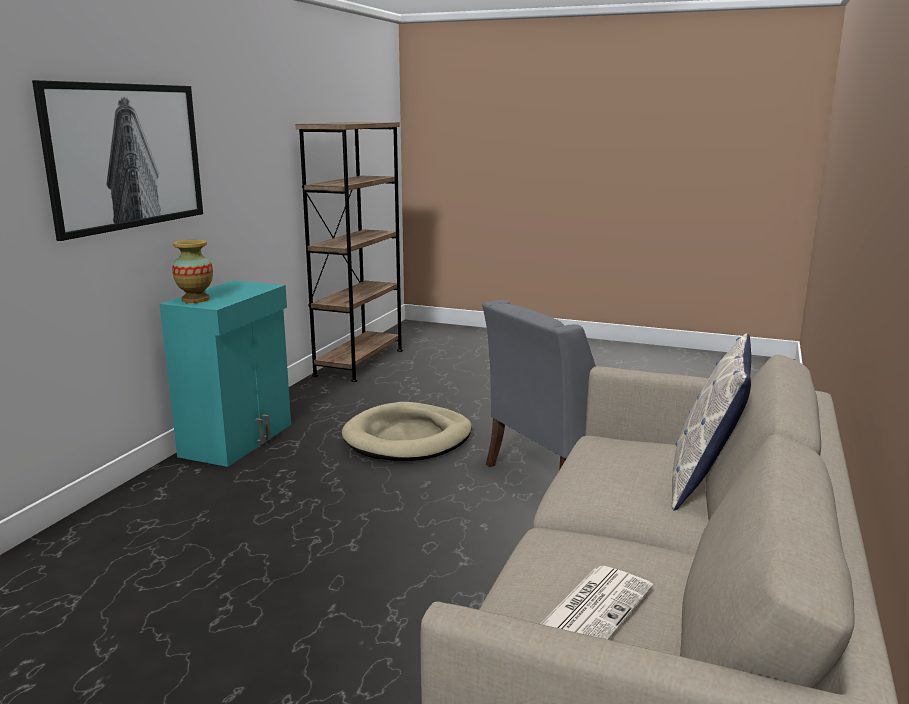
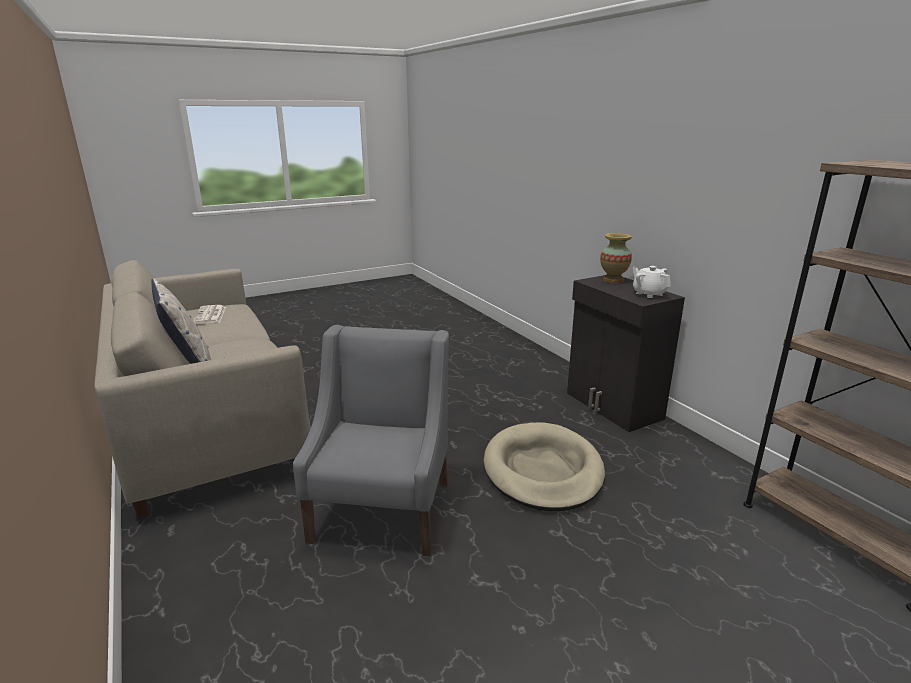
camera: 130 degrees right, 5 degrees up
(127, 156) = (624, 163): picture -> none
(238, 287) = (648, 294): none -> white teapot
(239, 440) = (613, 406): turquoise cabinet -> black cabinet

